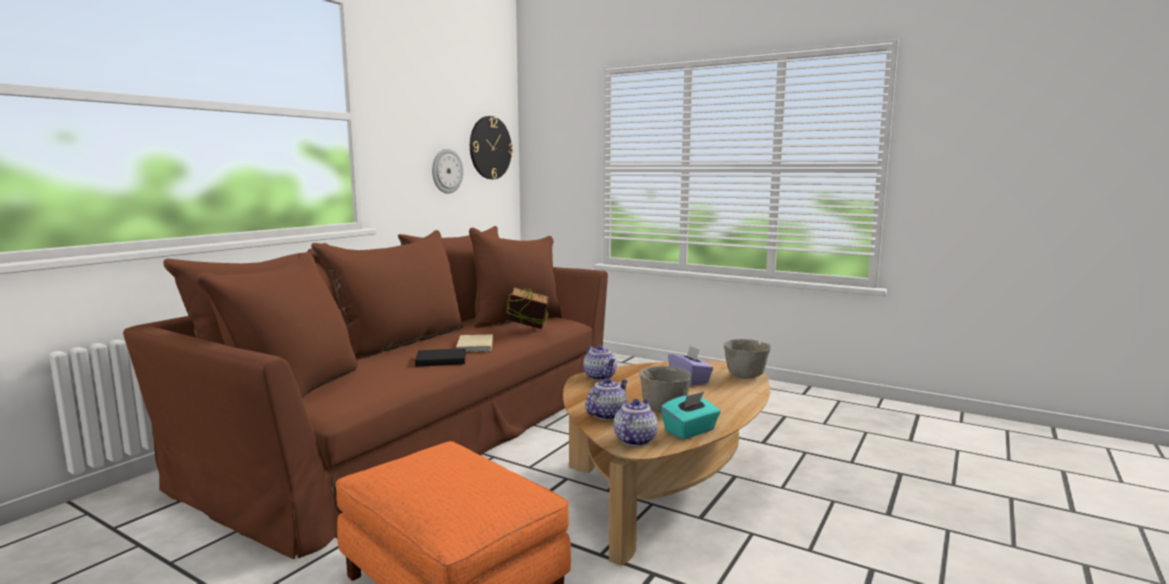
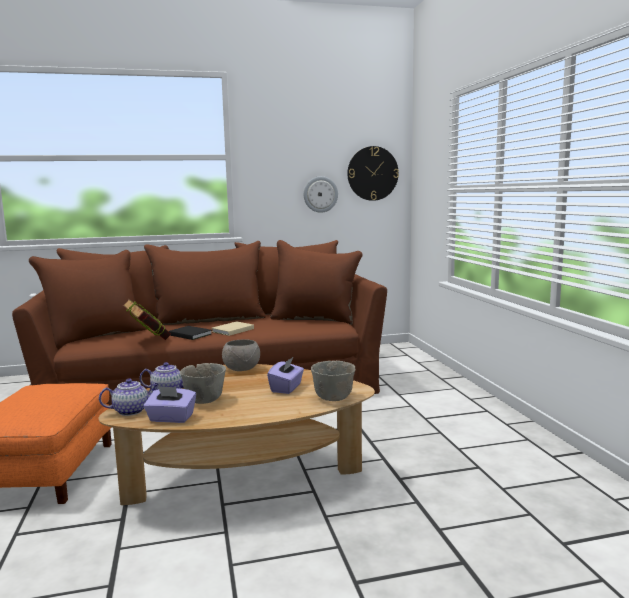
camera: 45 degrees right, 0 degrees up
(528, 332) = (288, 328): book -> book (148, 340)
(600, 377) = (242, 369): teapot -> grey bowl
(690, 431) = (171, 418): turquoise tissue box -> purple tissue box

